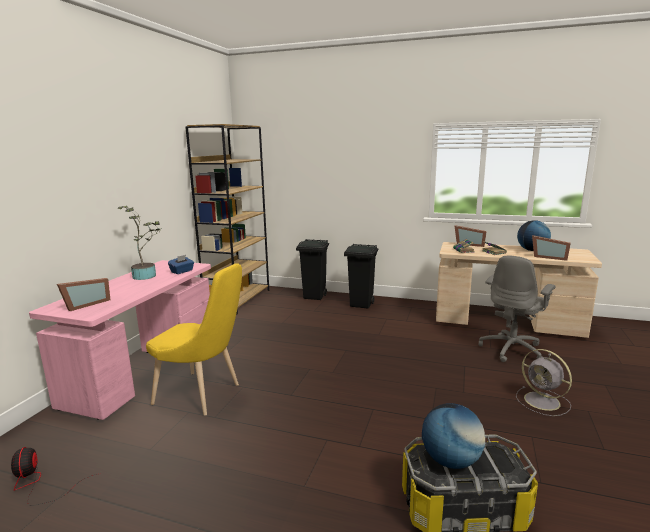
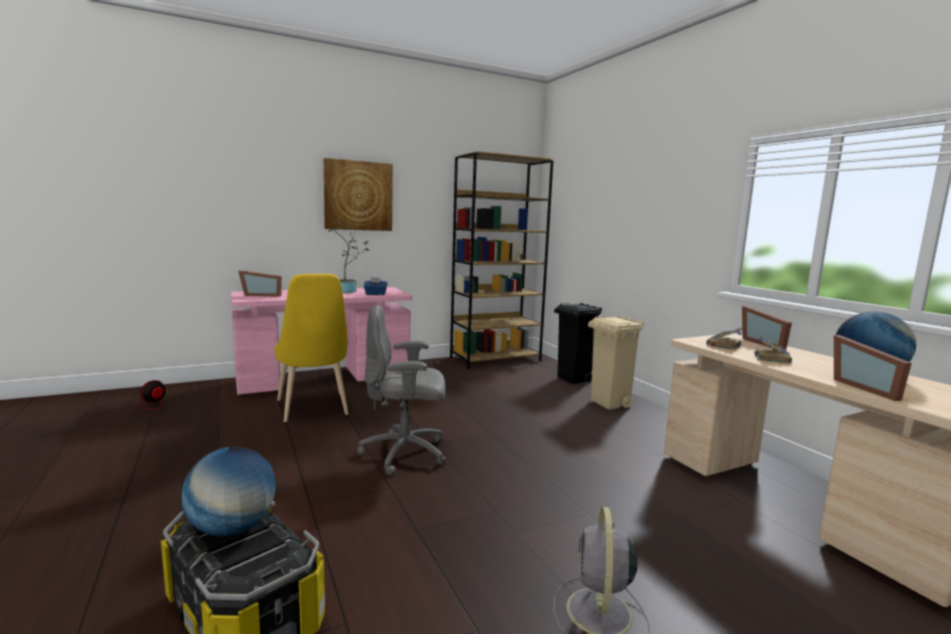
camera: 45 degrees right, 5 degrees down
(121, 174) = (358, 196): none -> picture
(361, 304) = (610, 403): black trash can -> beige trash can
(512, 349) = (715, 536): grey office chair -> grey office chair (406, 453)

